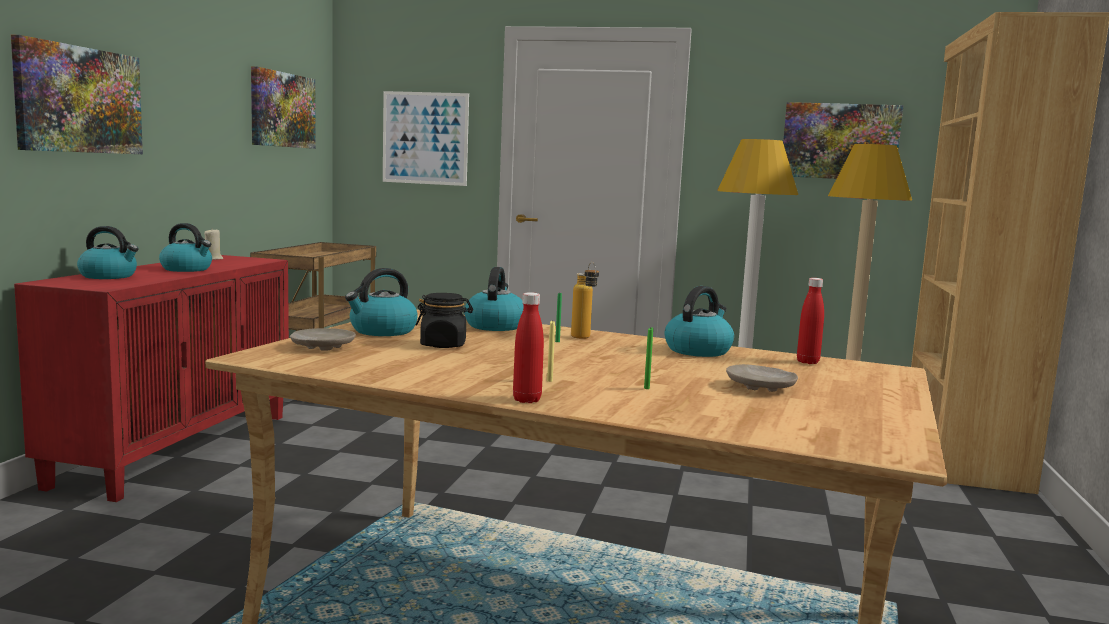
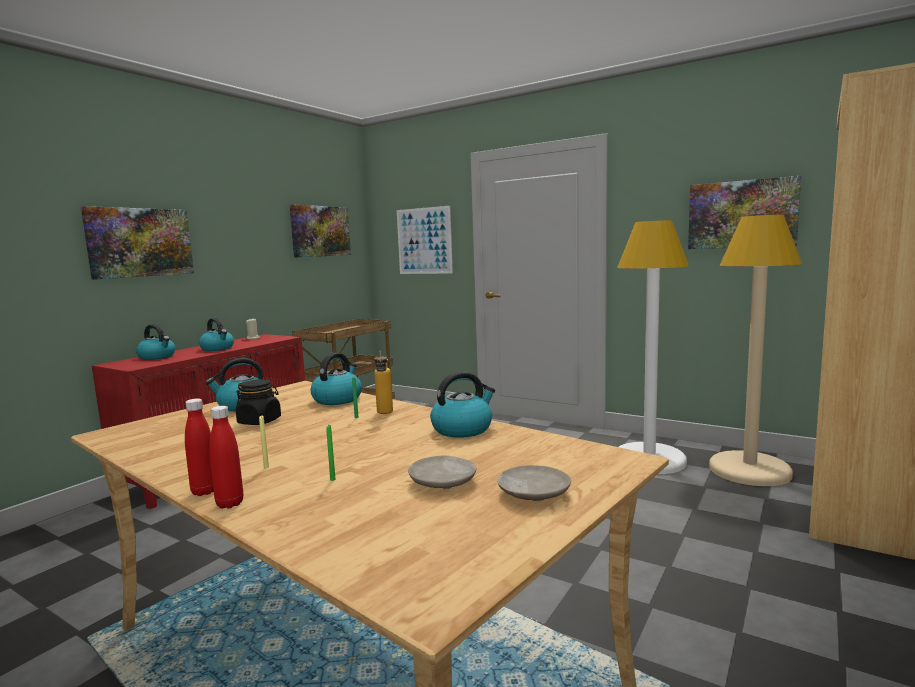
camera: 20 degrees right, 0 degrees up
(322, 347) = (169, 423): beige plate -> beige plate (533, 493)
(807, 362) = (548, 446): red bottle -> red bottle (230, 504)

